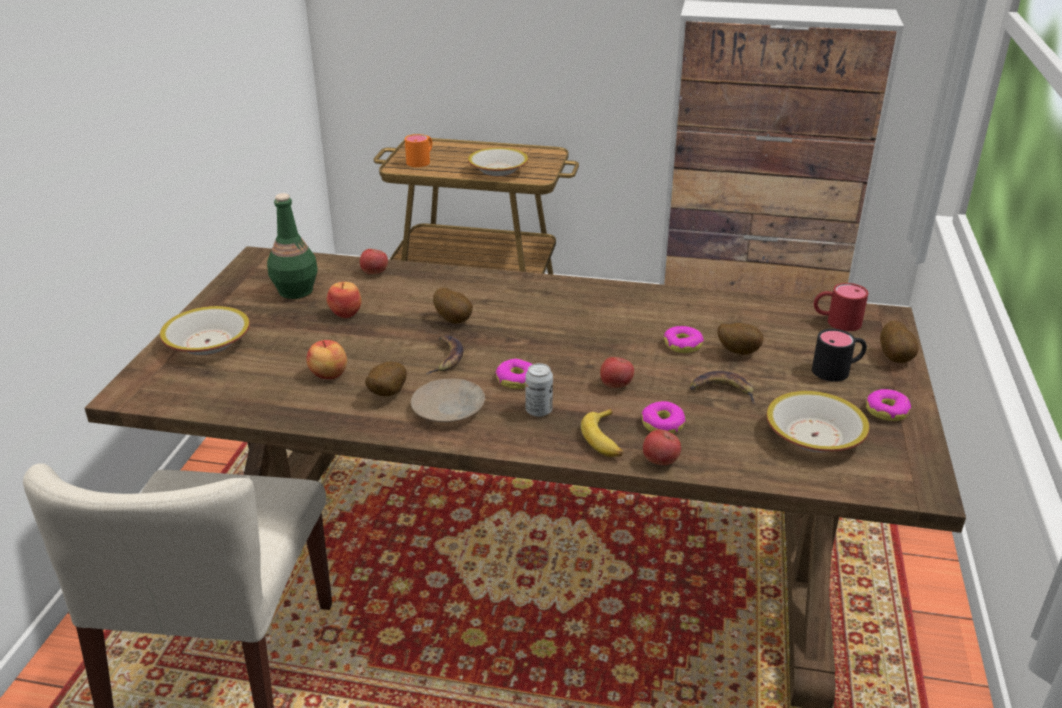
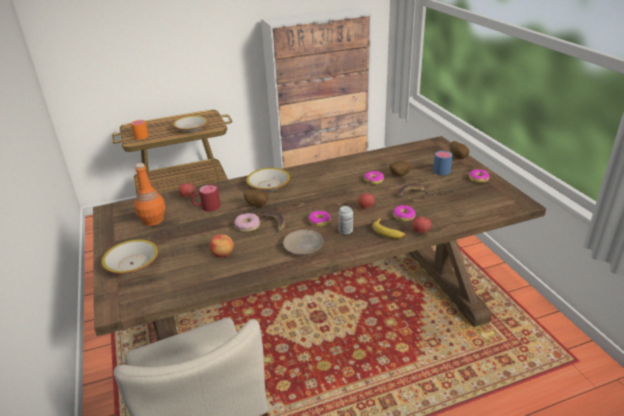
camera: 30 degrees left, 0 degrees up
(295, 291) = (153, 220): green bottle -> orange bottle
(346, 312) = (195, 221): apple -> none
(386, 394) = (264, 252): potato -> none
(406, 346) = (247, 226): none -> donut
(814, 436) = (465, 198): bowl -> bowl (269, 186)
(836, 321) = (421, 150): red mug -> red mug (206, 207)
(838, 370) = (444, 169): black mug -> blue mug

